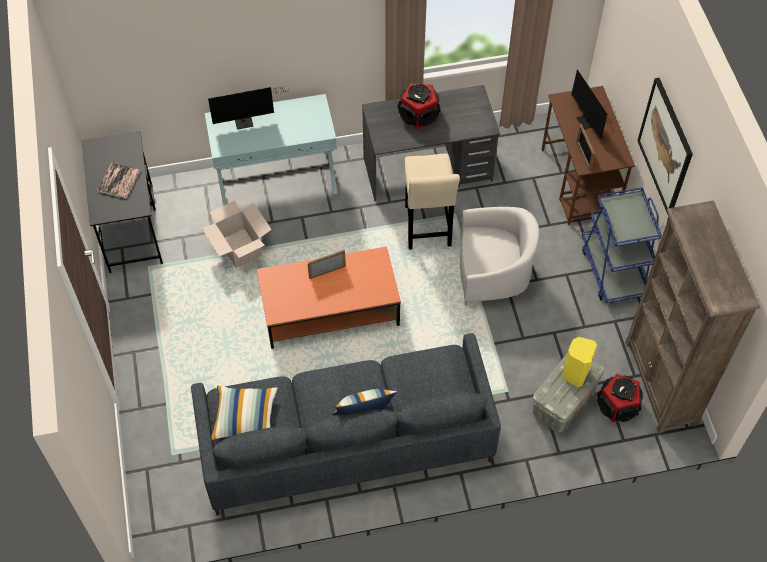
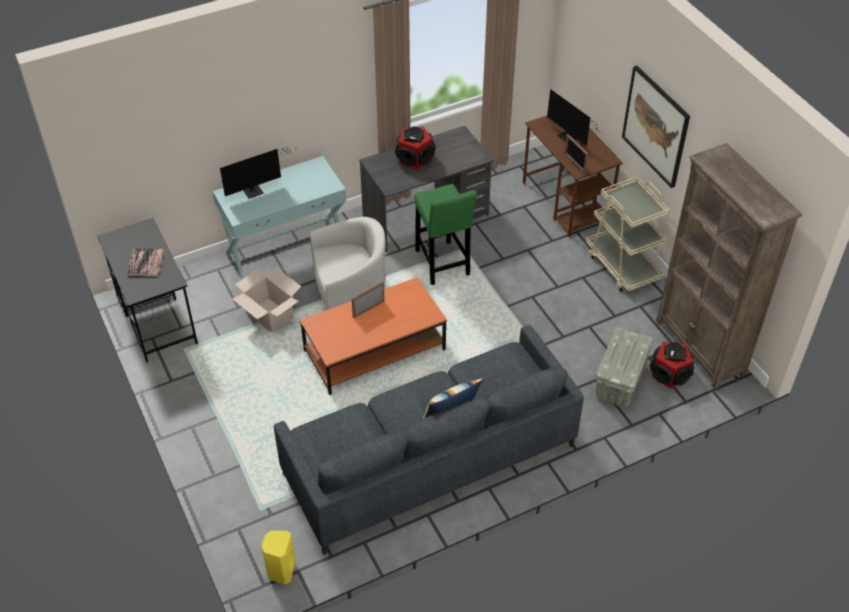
camera: 15 degrees left, 10 degrees down
(245, 418) = (335, 446): pillow -> none
(427, 229) = (442, 265): beige stool -> green stool
(492, 274) = (516, 290): white armchair -> white armchair (350, 289)
(575, 373) = (627, 347): yellow speaker -> yellow speaker (281, 570)
(613, 270) = (623, 265): blue cart -> beige cart

